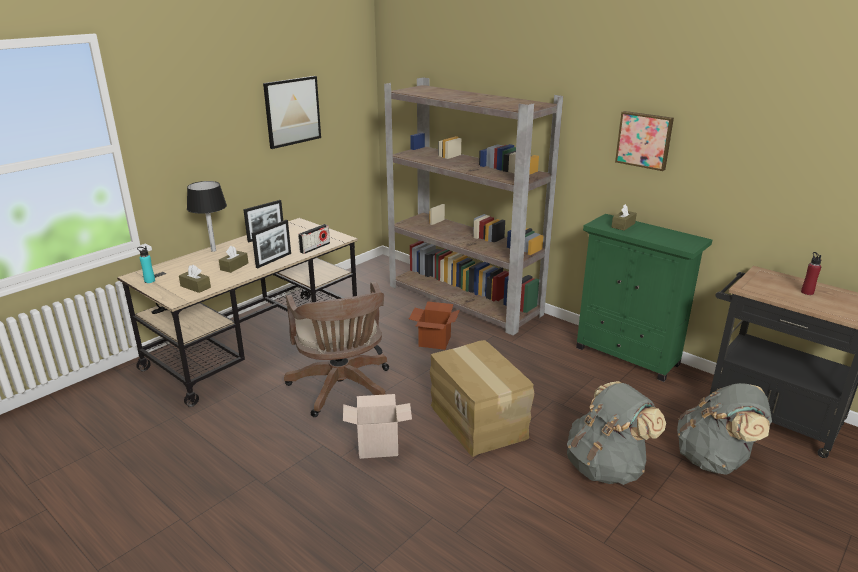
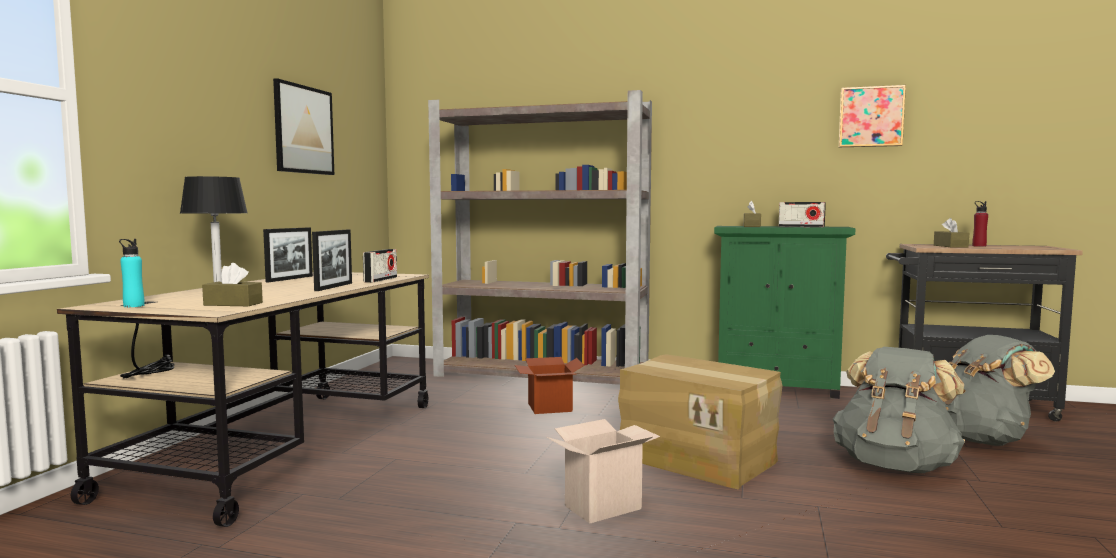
camera: 25 degrees left, 20 degrees down
(234, 266) = (276, 292): brown tissue box -> brown tissue box (950, 246)
(342, 389) = (476, 465): brown office chair -> none
(644, 140) = (754, 134): picture -> picture (870, 117)
(663, 235) = (801, 227): none -> radio

